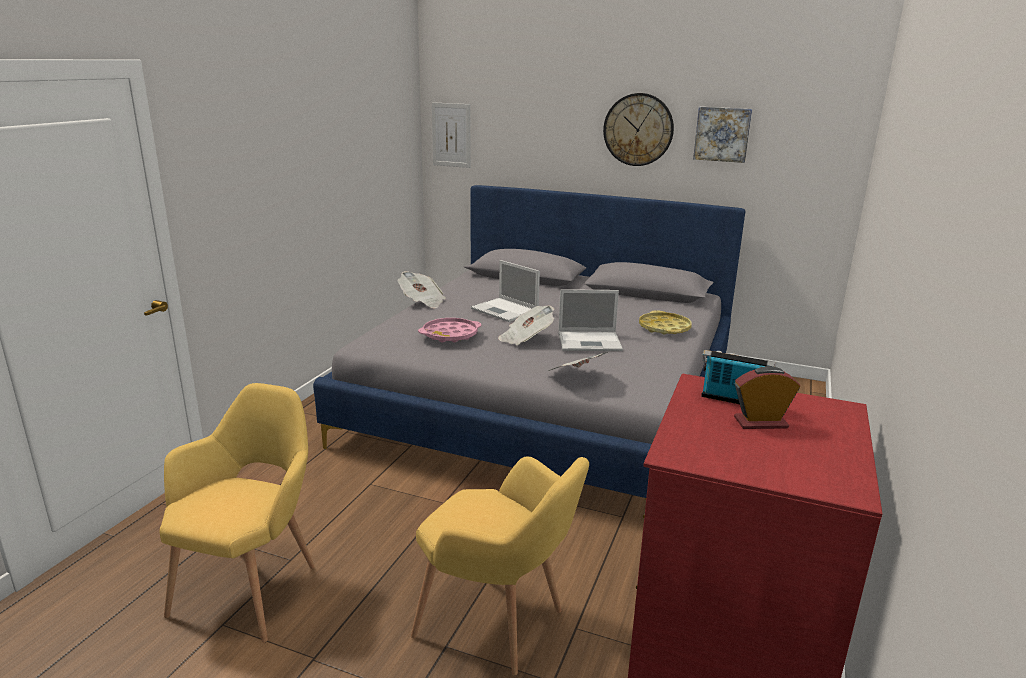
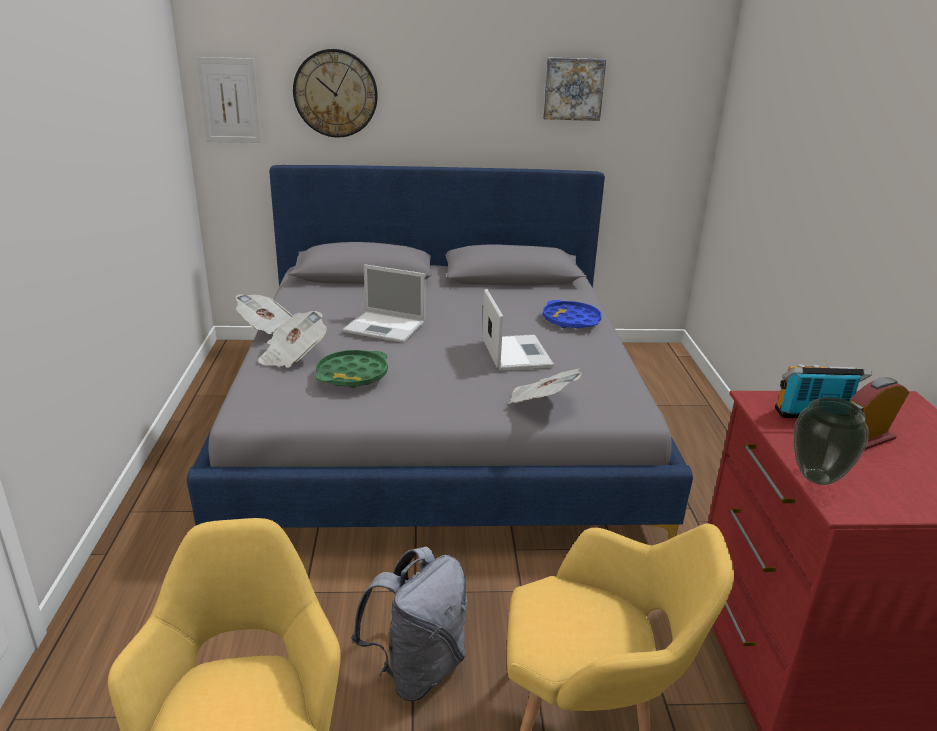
camera: 25 degrees left, 5 degrees up
(408, 549) = (417, 669): none -> grey backpack
(450, 335) = (352, 375): pink tray -> green tray
(526, 339) = (442, 362): newspaper -> newspaper (293, 356)
(590, 342) = (515, 352): laptop -> laptop turned 75 degrees counterclockwise
(638, 129) = (477, 86): wall clock -> wall clock (335, 93)
(664, 328) = (571, 320): yellow tray -> blue tray
(675, 435) = (817, 478): none -> vase

